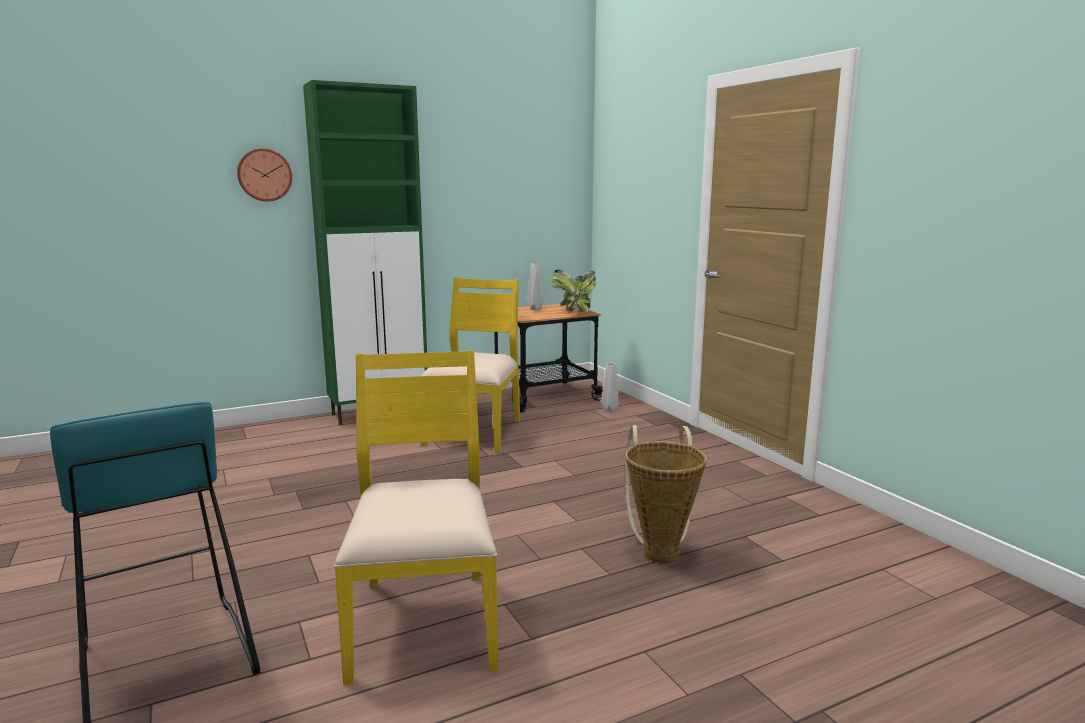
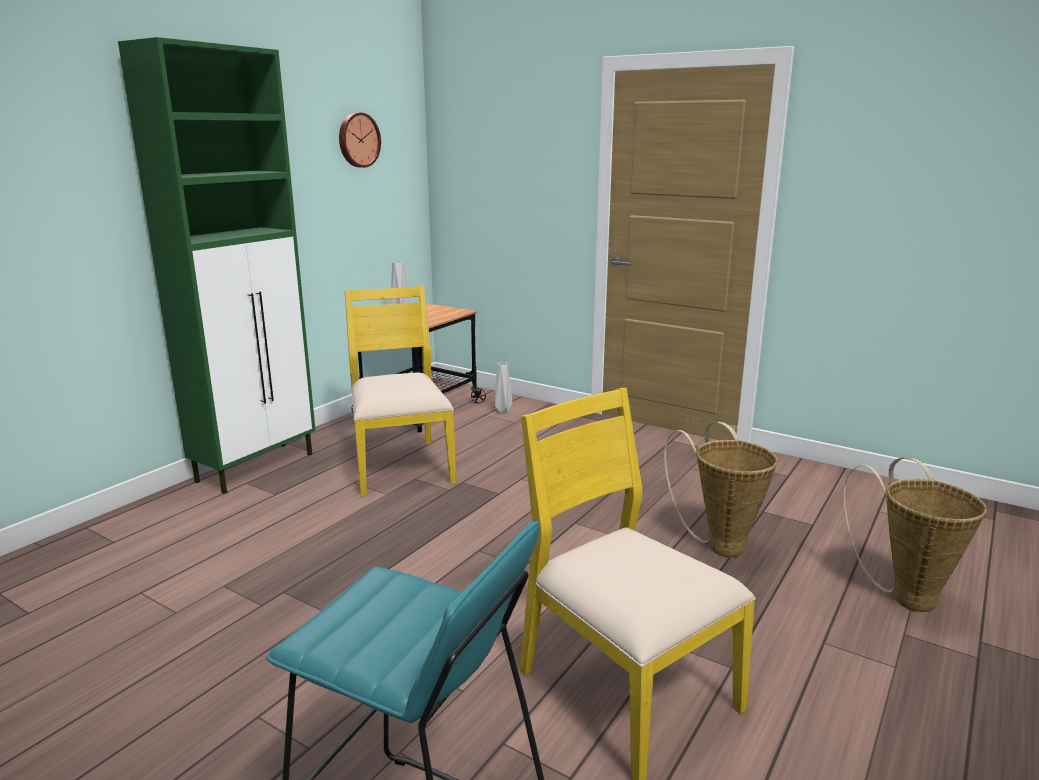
camera: 30 degrees left, 5 degrees up
(264, 175) = (74, 171): wall clock -> wall clock (358, 140)
(576, 312) = (450, 312): potted plant -> none
(796, 645) = (906, 595): none -> basket

